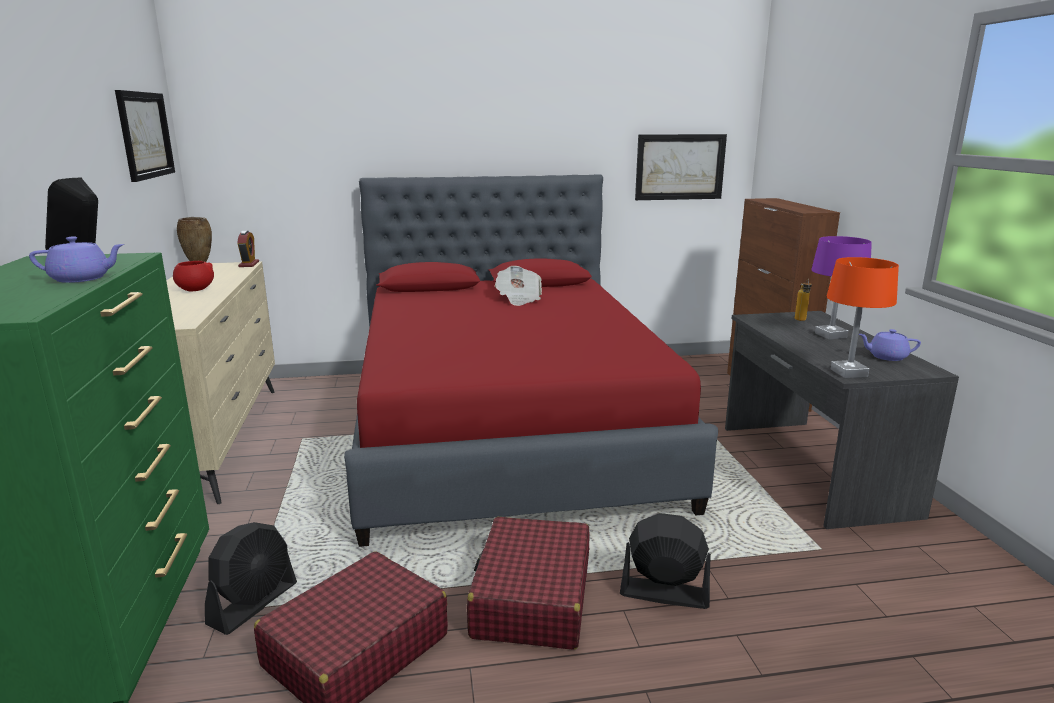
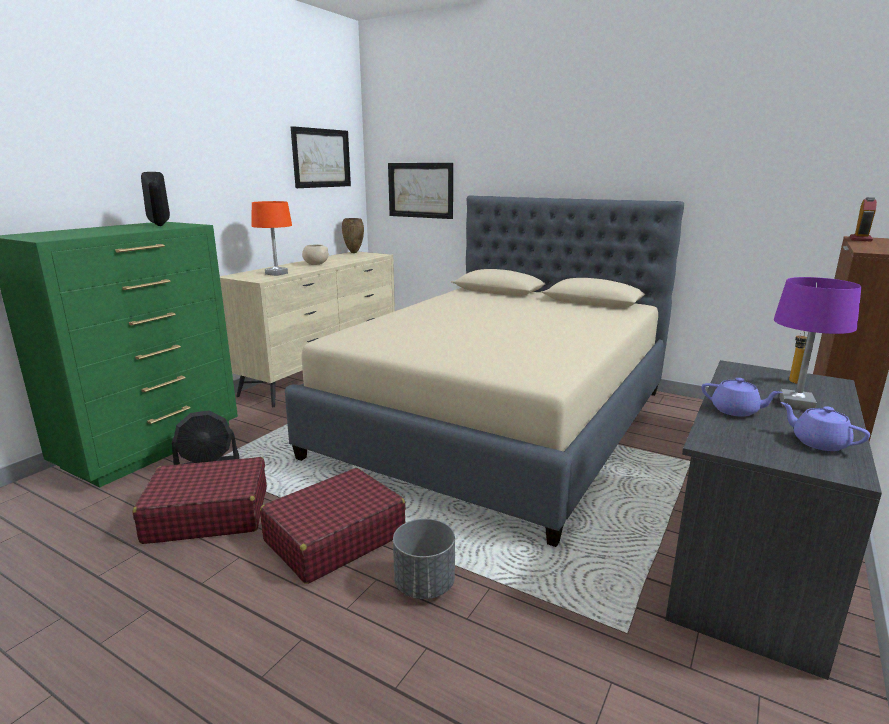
camera: 40 degrees right, 0 degrees up
(82, 279) = (129, 230): purple teapot -> purple teapot (736, 411)
(195, 289) = (315, 264): red bowl -> beige bowl
(249, 264) = (381, 255): alarm clock -> alarm clock (860, 239)
(507, 430) = (499, 422): red bed -> beige bed
(518, 299) = (544, 310): newspaper -> none
(664, 593) = (424, 585): black fan -> grey planter
(679, 167) = (787, 197): picture -> picture (420, 190)
(848, 373) = (717, 441): orange table lamp -> orange table lamp (276, 274)

